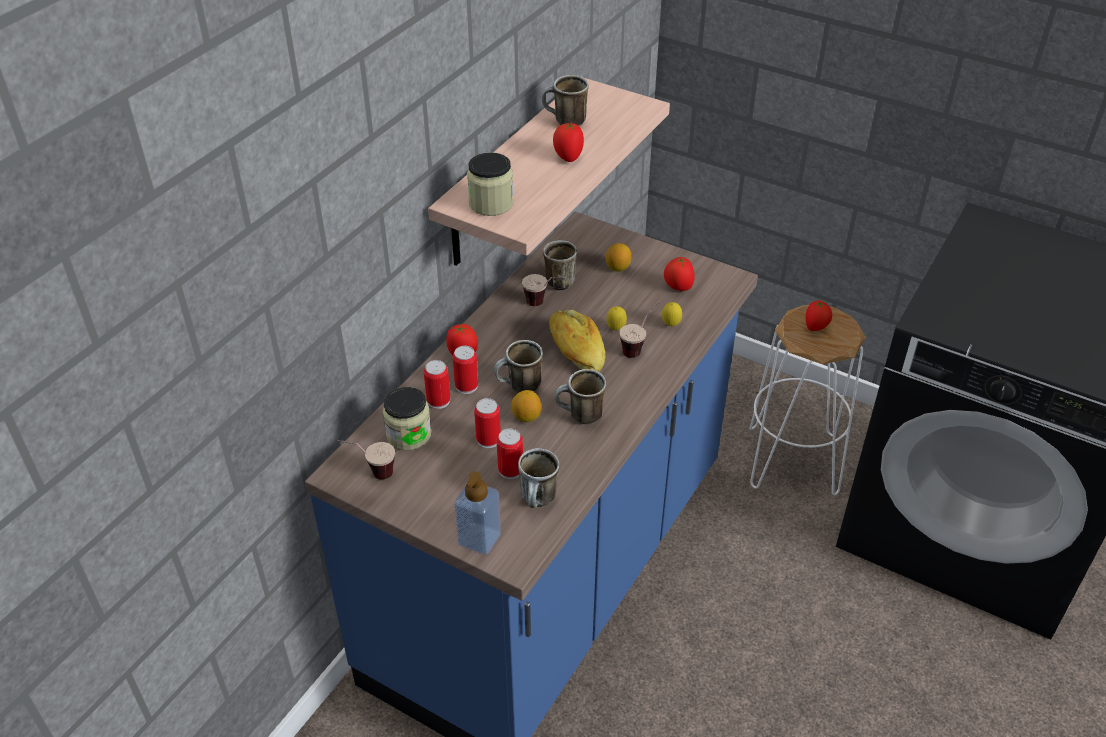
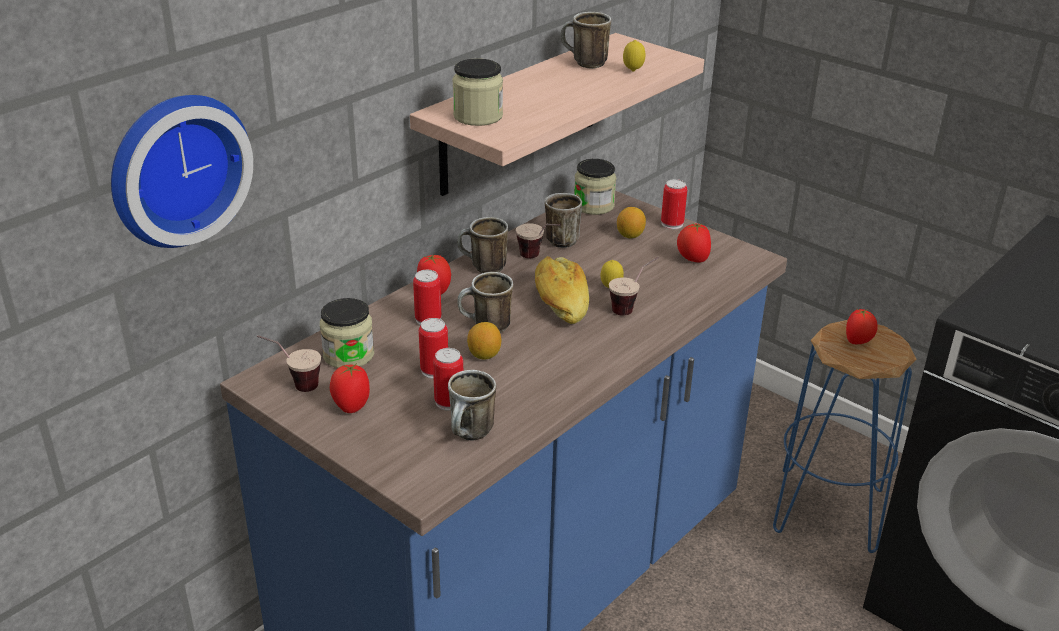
camera: 10 degrees right, 10 degrees down
(258, 320) = (175, 168): none -> wall clock
(438, 401) = (392, 329): can -> can (672, 224)
(479, 539) = (390, 462): soap dispenser -> none
(568, 157) = (576, 89): tomato -> tomato (351, 406)
(577, 237) = (593, 205): none -> jar
(580, 416) = (545, 362): mug -> mug (482, 268)
(671, 325) = (674, 292): lemon -> lemon (633, 71)
(792, 460) = (826, 510): white stool -> blue stool

